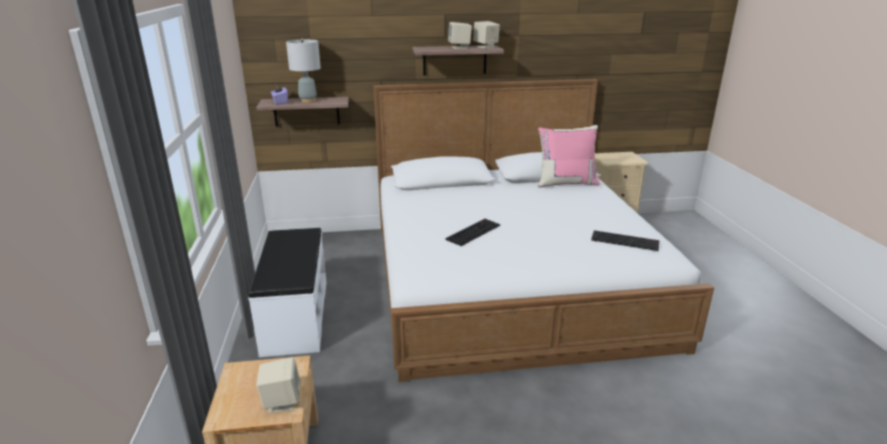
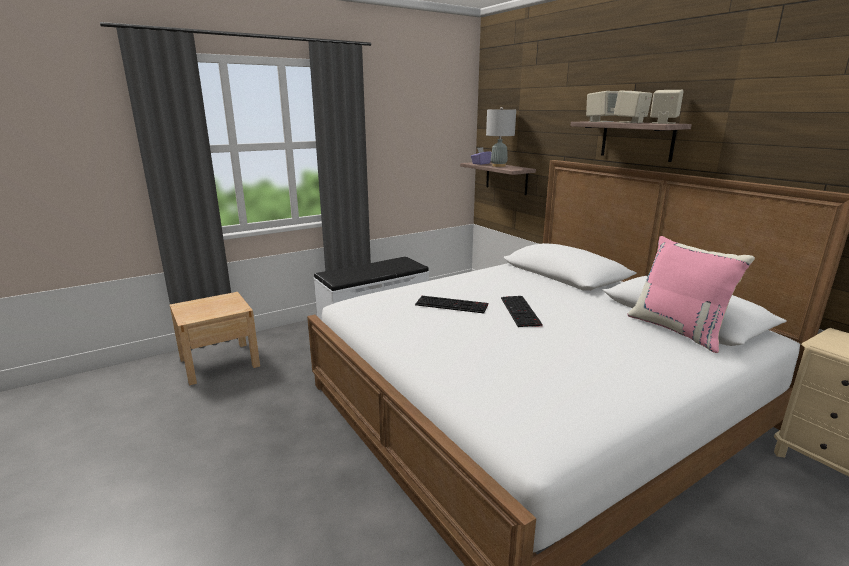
camera: 65 degrees right, 5 degrees down
(281, 402) = (198, 315): beige speaker -> beige speaker (600, 121)
(625, 241) = (538, 393): keyboard -> keyboard (521, 311)

